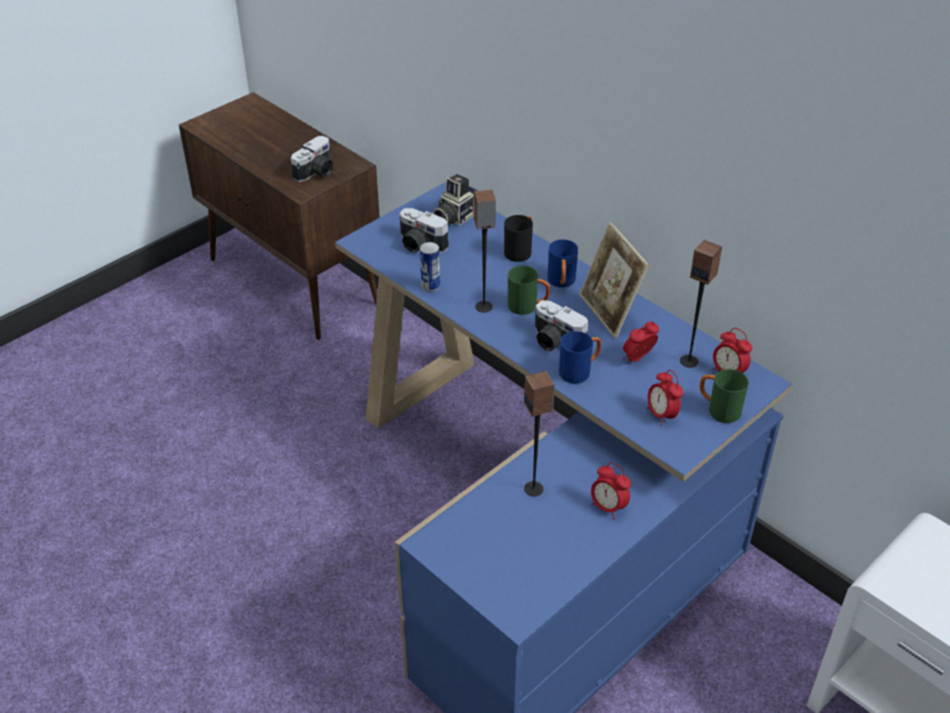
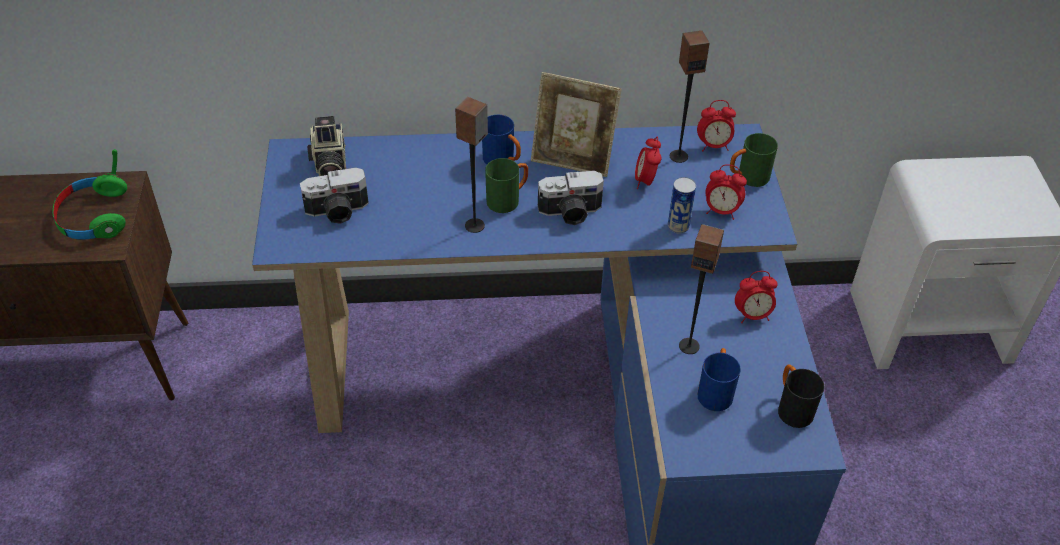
camera: 50 degrees left, 5 degrees up
(316, 172) = (94, 216): camera -> green headphones
(430, 287) = (405, 241): can -> can (678, 226)
(520, 251) = (430, 157): black mug -> black mug (791, 407)
(579, 371) = (622, 222): blue mug -> blue mug (715, 391)

